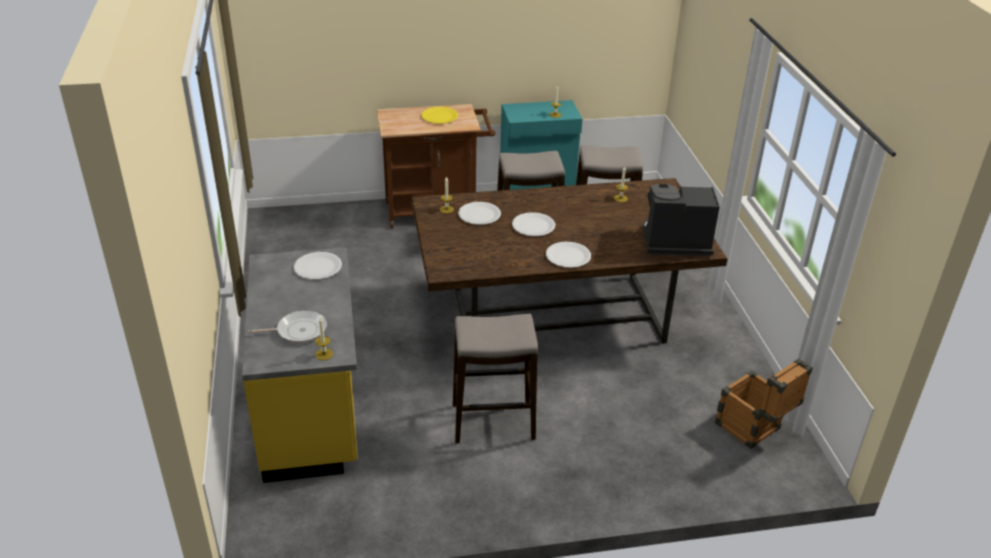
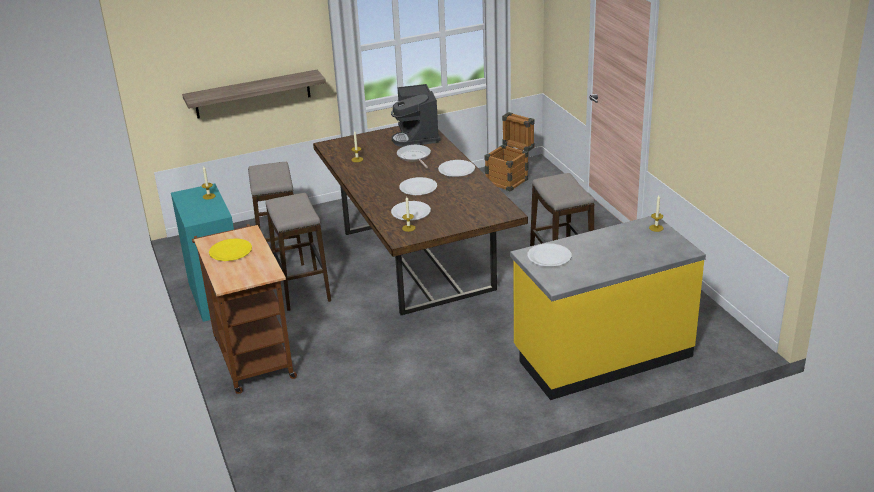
camera: 100 degrees left, 5 degrees down
(298, 330) = (638, 244): frying pan -> frying pan (414, 157)
(711, 104) = (253, 94): none -> shelf

